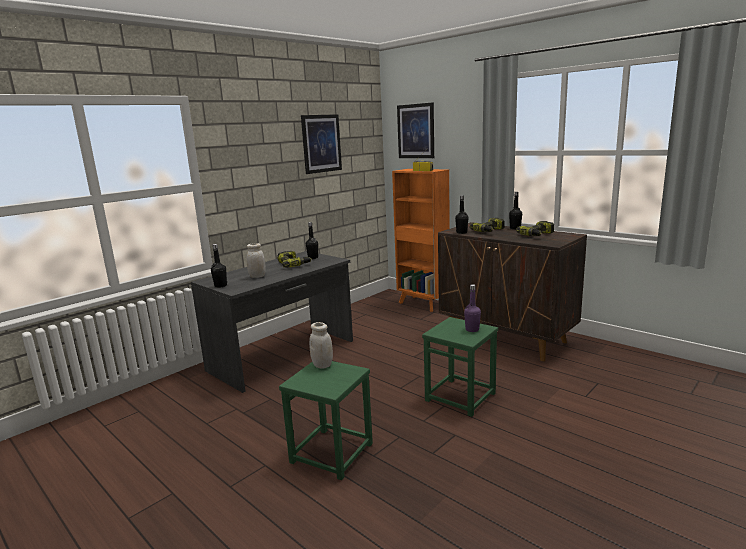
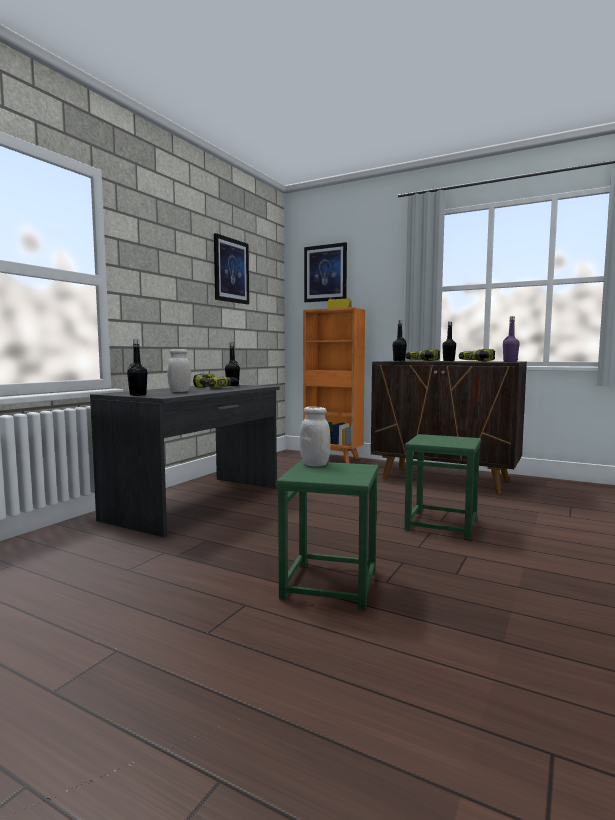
camera: 15 degrees left, 10 degrees down
(472, 329) = (456, 439): purple bottle -> purple bottle (510, 362)

